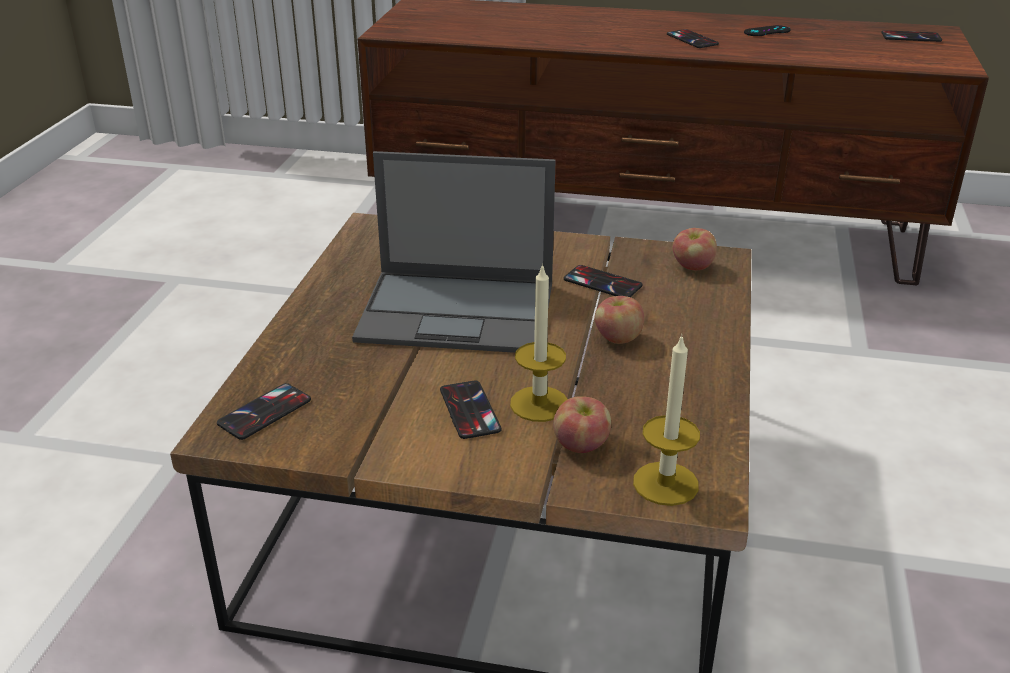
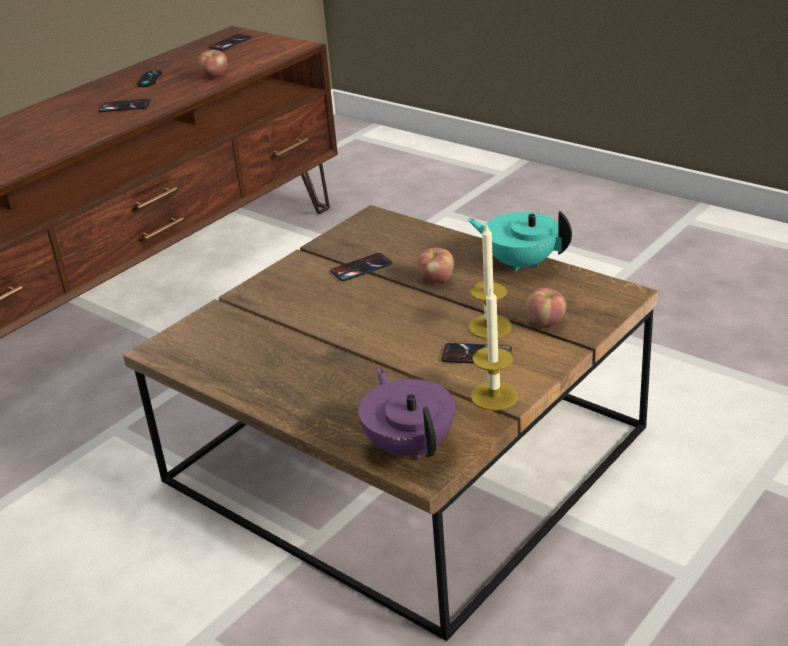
camera: 60 degrees left, 0 degrees up
(265, 412) = (410, 446): phone -> purple teapot
(460, 312) = (345, 333): laptop -> none
(665, 483) = (601, 303): candle -> candle (494, 396)
(693, 267) = (373, 230): apple -> apple (215, 76)
(712, 389) = (520, 263): none -> turquoise teapot

